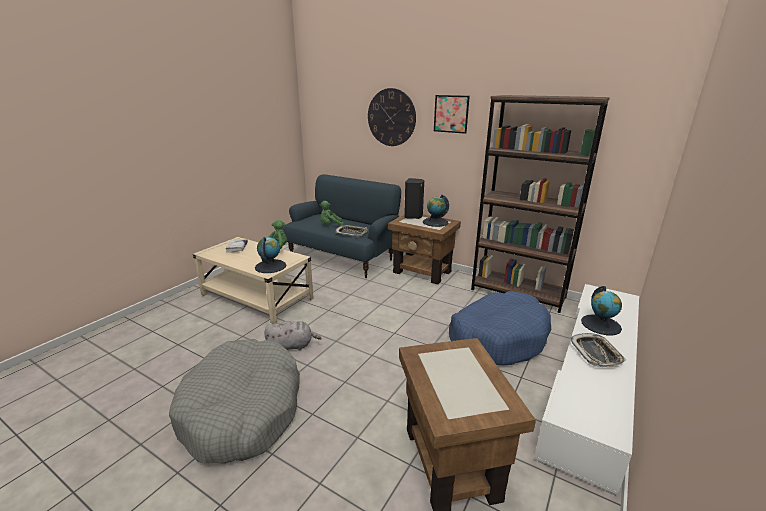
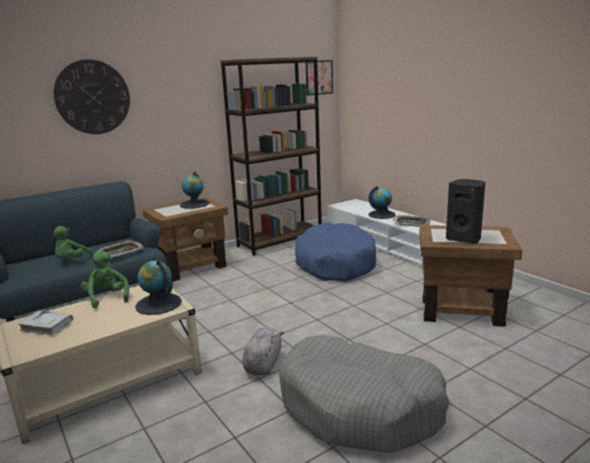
camera: 65 degrees left, 5 degrees down
(413, 216) = (163, 209): black speaker -> black speaker (464, 239)
(451, 114) = (171, 84): picture -> picture (319, 77)

